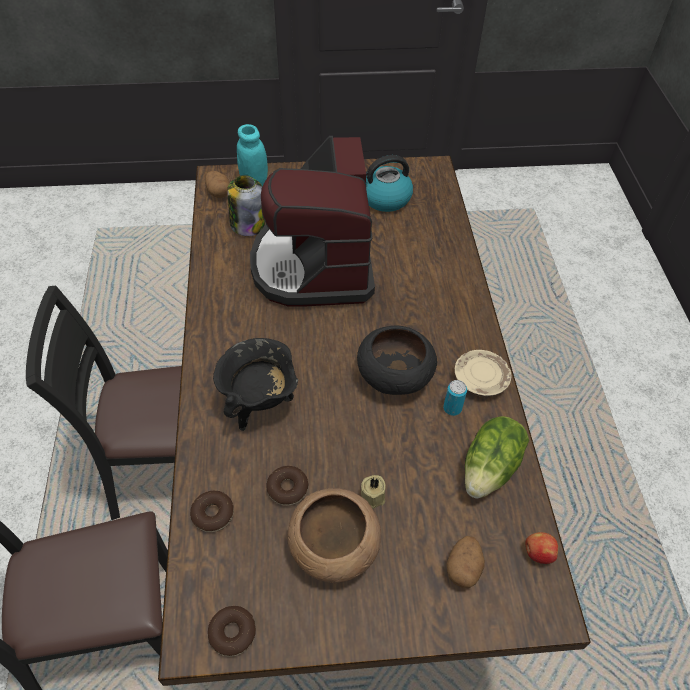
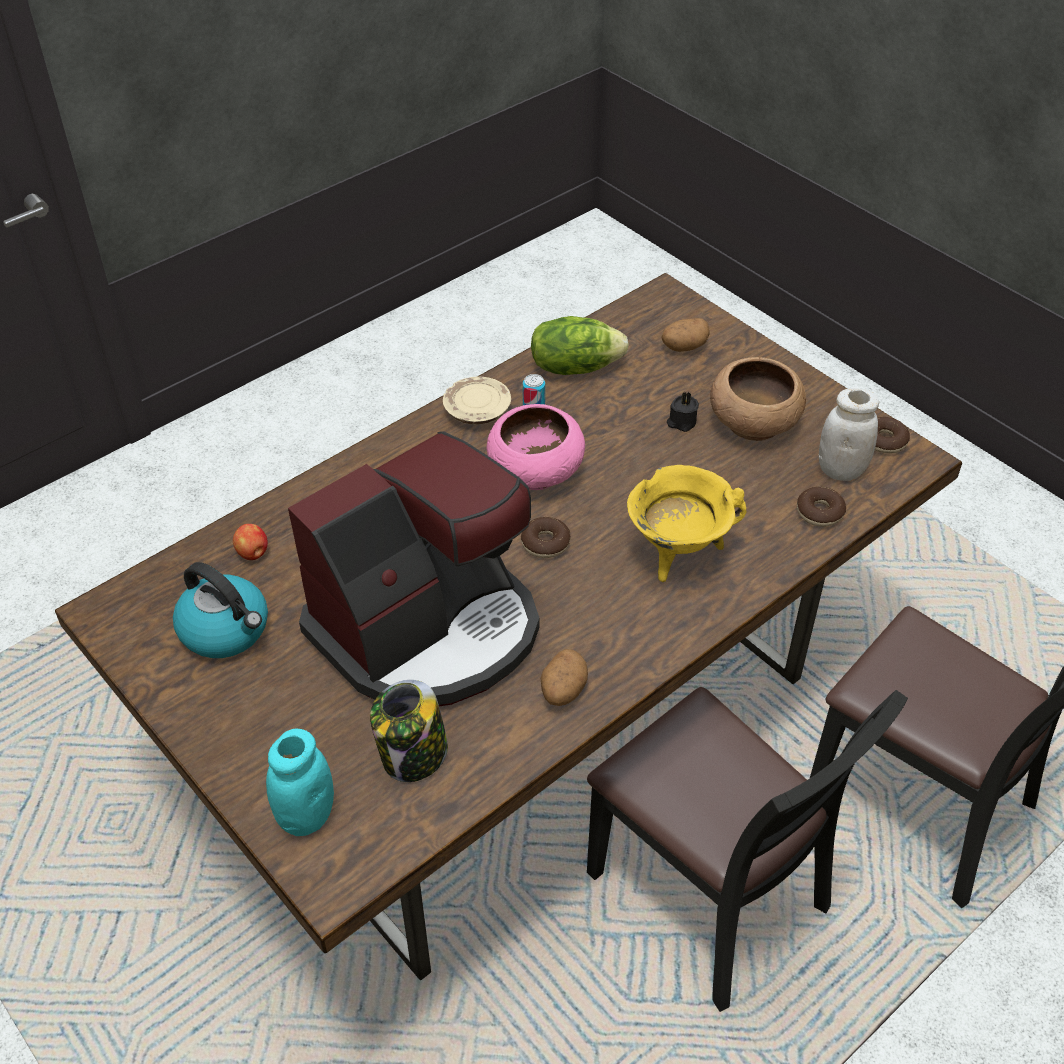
camera: 125 degrees left, 5 degrees down
(219, 192) = (370, 847): potato -> potato (562, 691)
(235, 567) = (841, 470): none -> white jar
(260, 403) = (678, 553): black cooking pot -> yellow cooking pot
(287, 489) = (739, 478): donut -> donut (545, 543)
(374, 495) = (681, 422): beige candle -> black candle
(394, 375) = (535, 472): black bowl -> pink bowl
(538, 553) = (625, 315): apple -> apple (253, 553)

